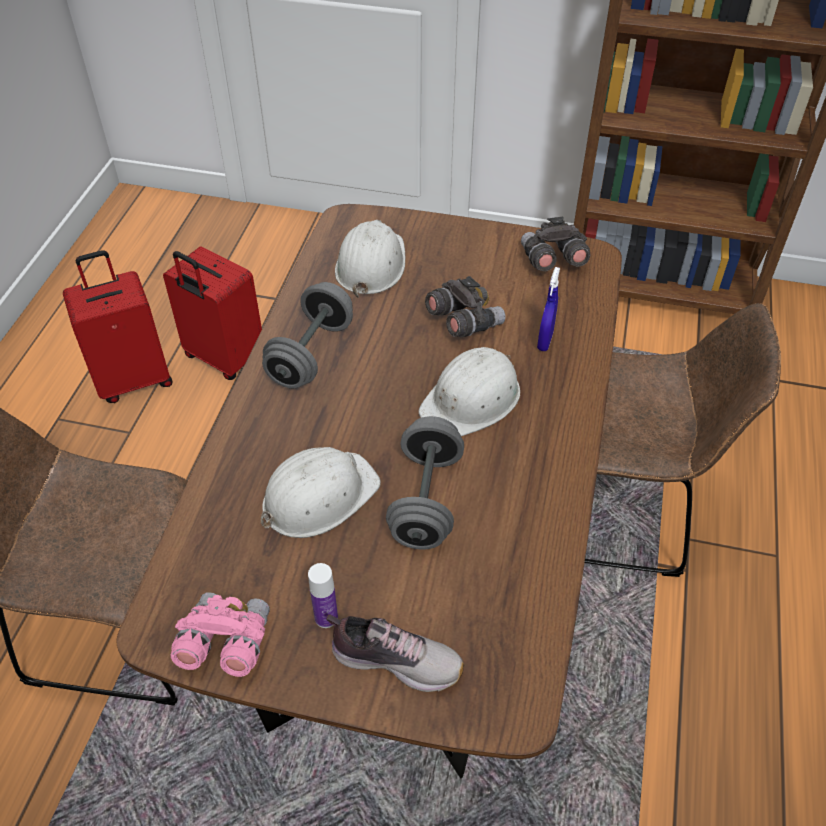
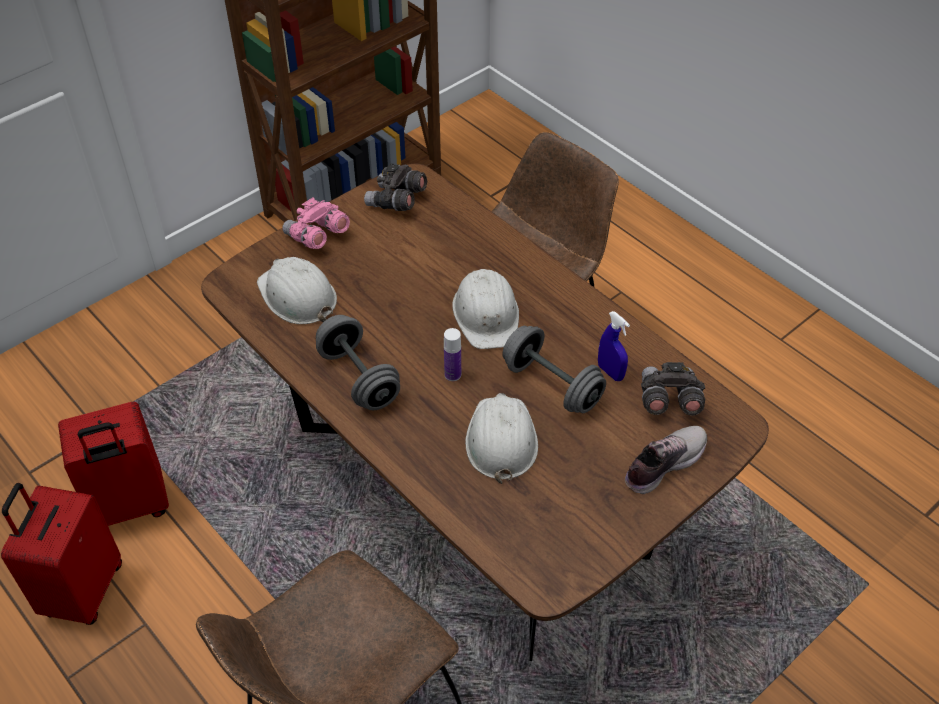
camera: 55 degrees left, 0 degrees up
(225, 644) = (585, 550): pink binoculars -> pink binoculars (316, 236)
(326, 617) = (605, 485): bottle -> bottle (452, 374)
(463, 322) = (409, 279): grey binoculars -> grey binoculars (668, 400)
(545, 341) = (468, 249): blue spray bottle -> blue spray bottle (610, 372)

